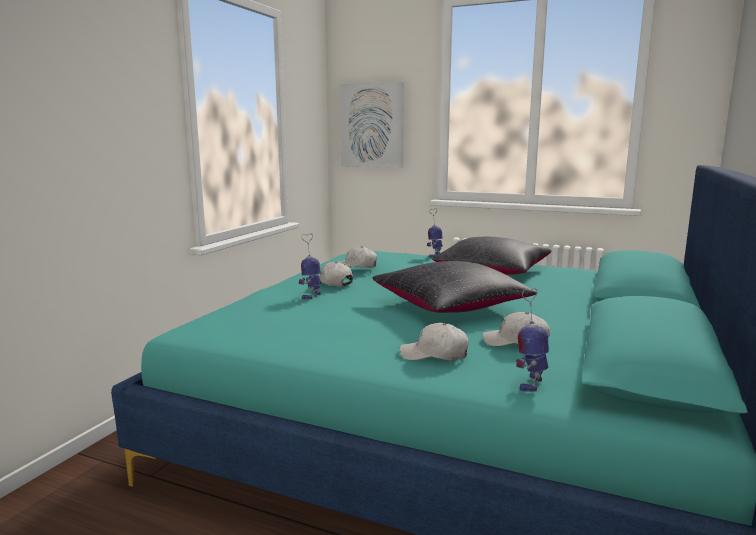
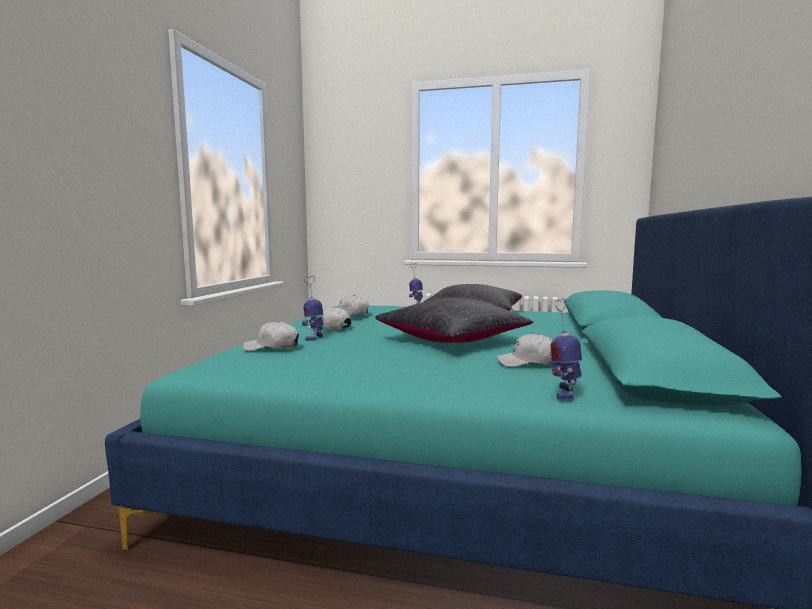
camera: 10 degrees left, 5 degrees down
(372, 125) = (348, 194): picture -> none
(434, 354) = (459, 376): white cap -> white cap (272, 347)

